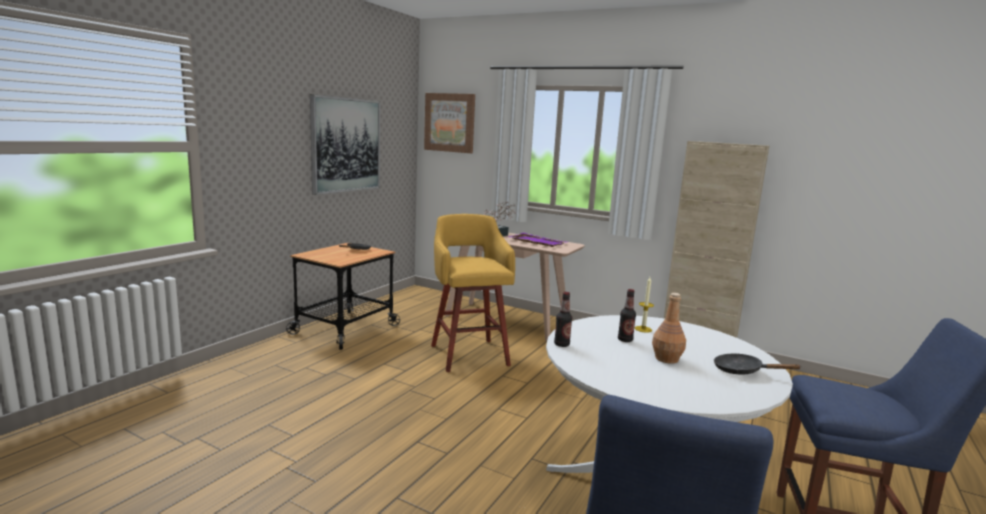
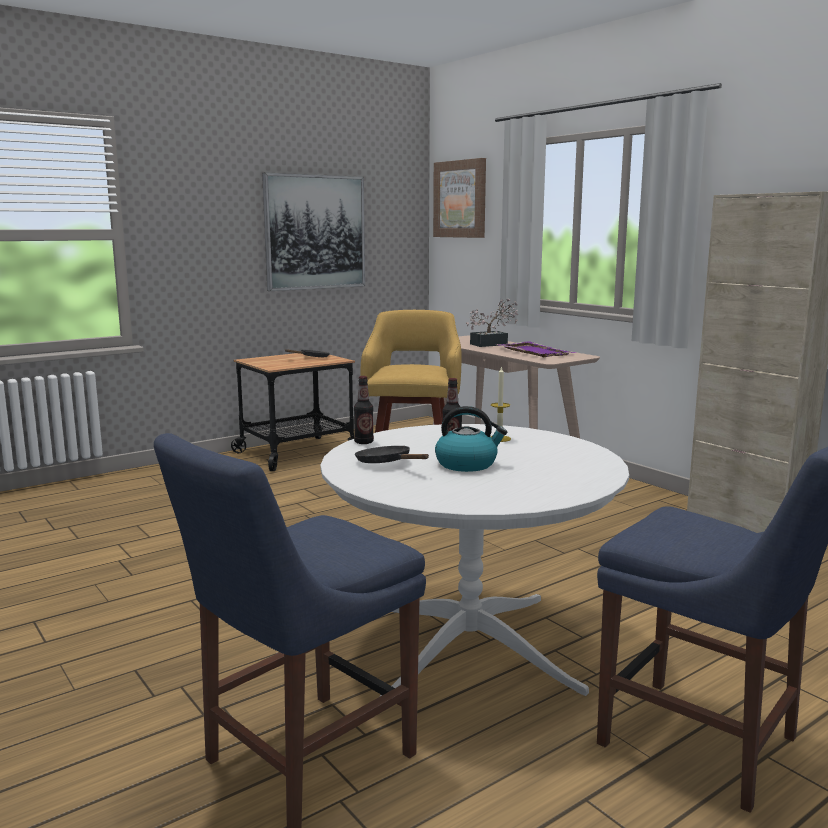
camera: 25 degrees right, 0 degrees up
(666, 358) = (467, 464): brown bottle -> kettle
(742, 371) = (546, 483): black frying pan -> black frying pan (387, 463)

